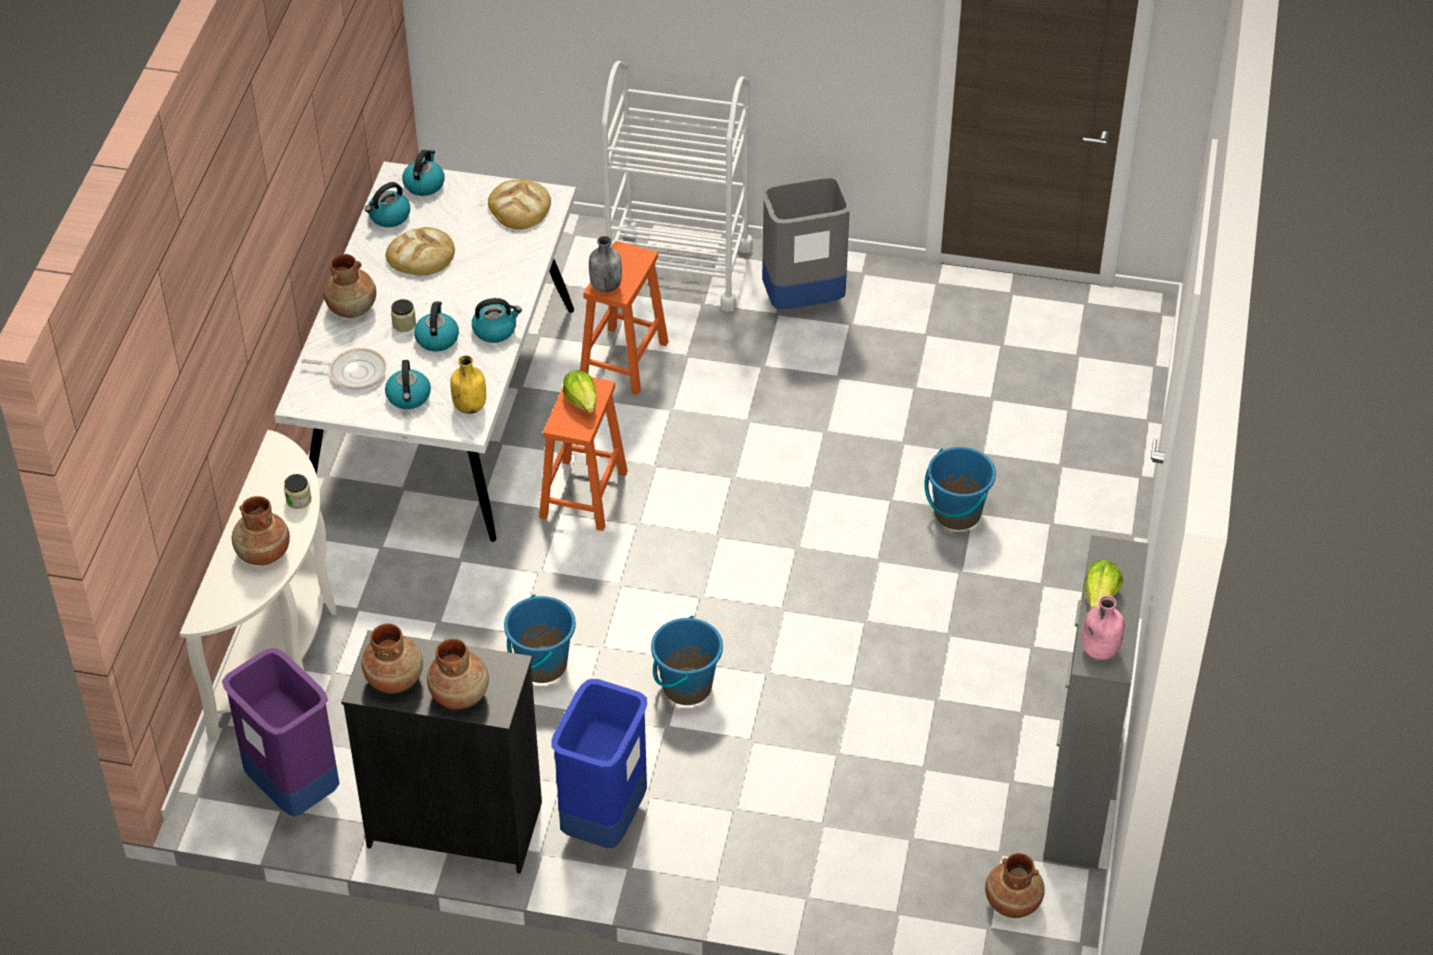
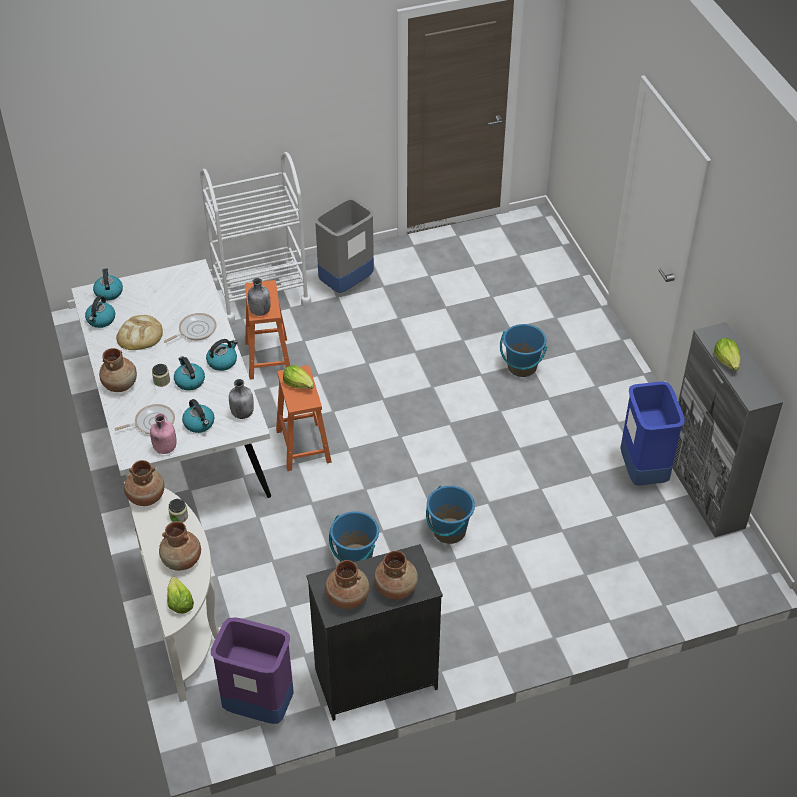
camera: 30 degrees left, 0 degrees up
(224, 601) = (179, 602): none -> lettuce
(470, 406) = (242, 413): yellow bottle -> grey bottle
(492, 276) = (195, 330): none -> frying pan
(519, 207) = (180, 283): bread -> none
(603, 820) = (461, 632): blue trash can -> blue trash can (642, 471)
(1012, 902) = (717, 568): brown vase -> brown vase (146, 496)
(1099, 650) = (752, 391): pink bottle -> pink bottle (165, 448)

